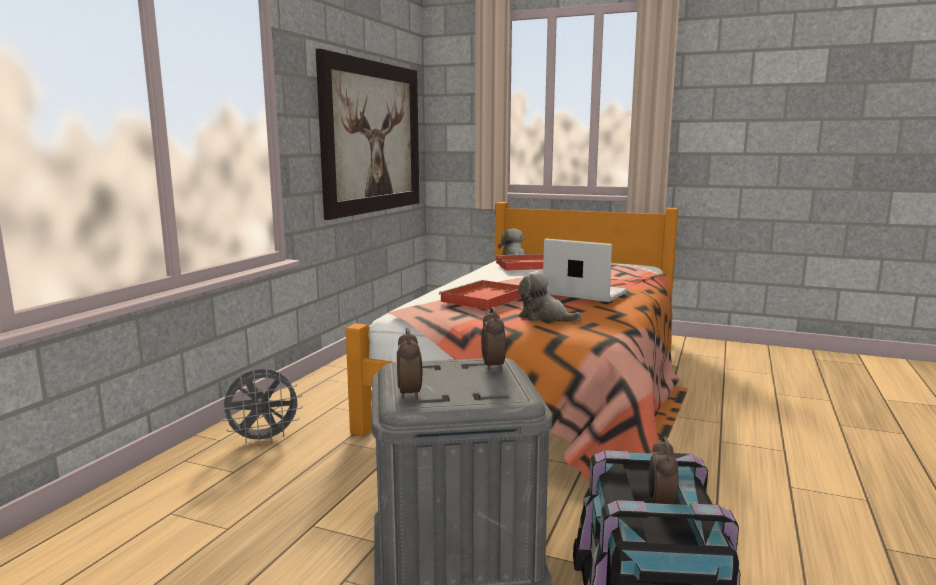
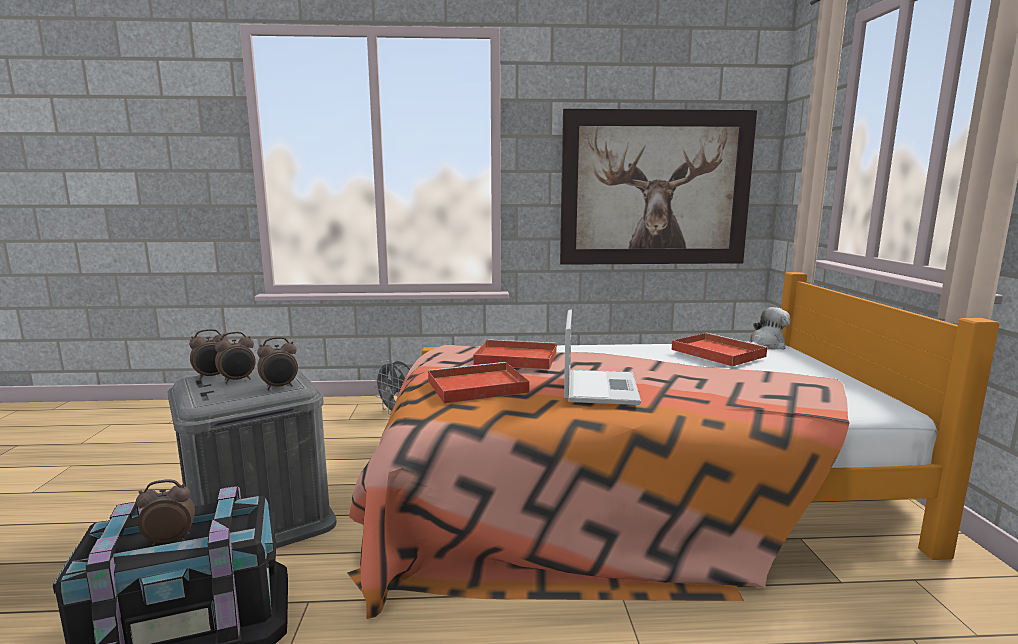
camera: 65 degrees right, 0 degrees up
(446, 382) = (238, 380): none -> alarm clock
(545, 317) = (475, 387): plush toy -> red tray

